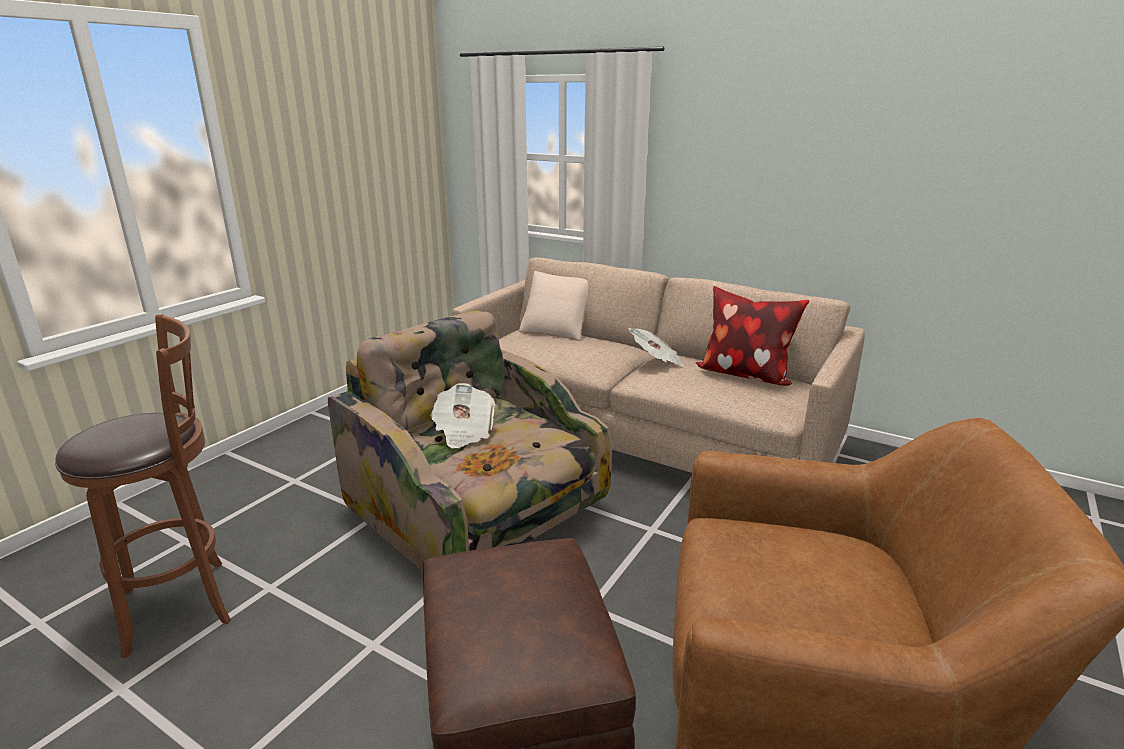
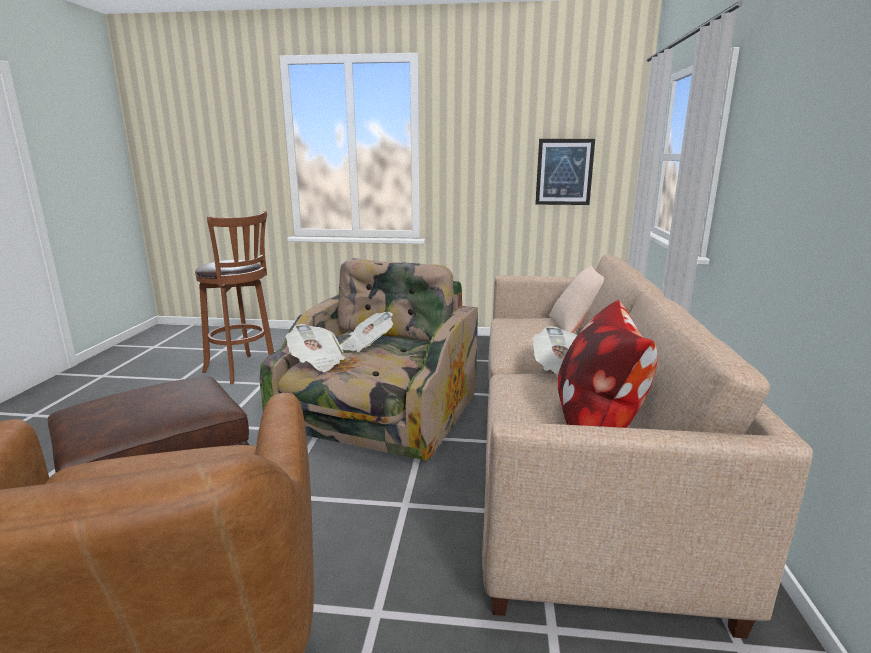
camera: 65 degrees right, 5 degrees down
(388, 176) = (564, 172): none -> picture
(479, 469) = (316, 362): none -> newspaper

